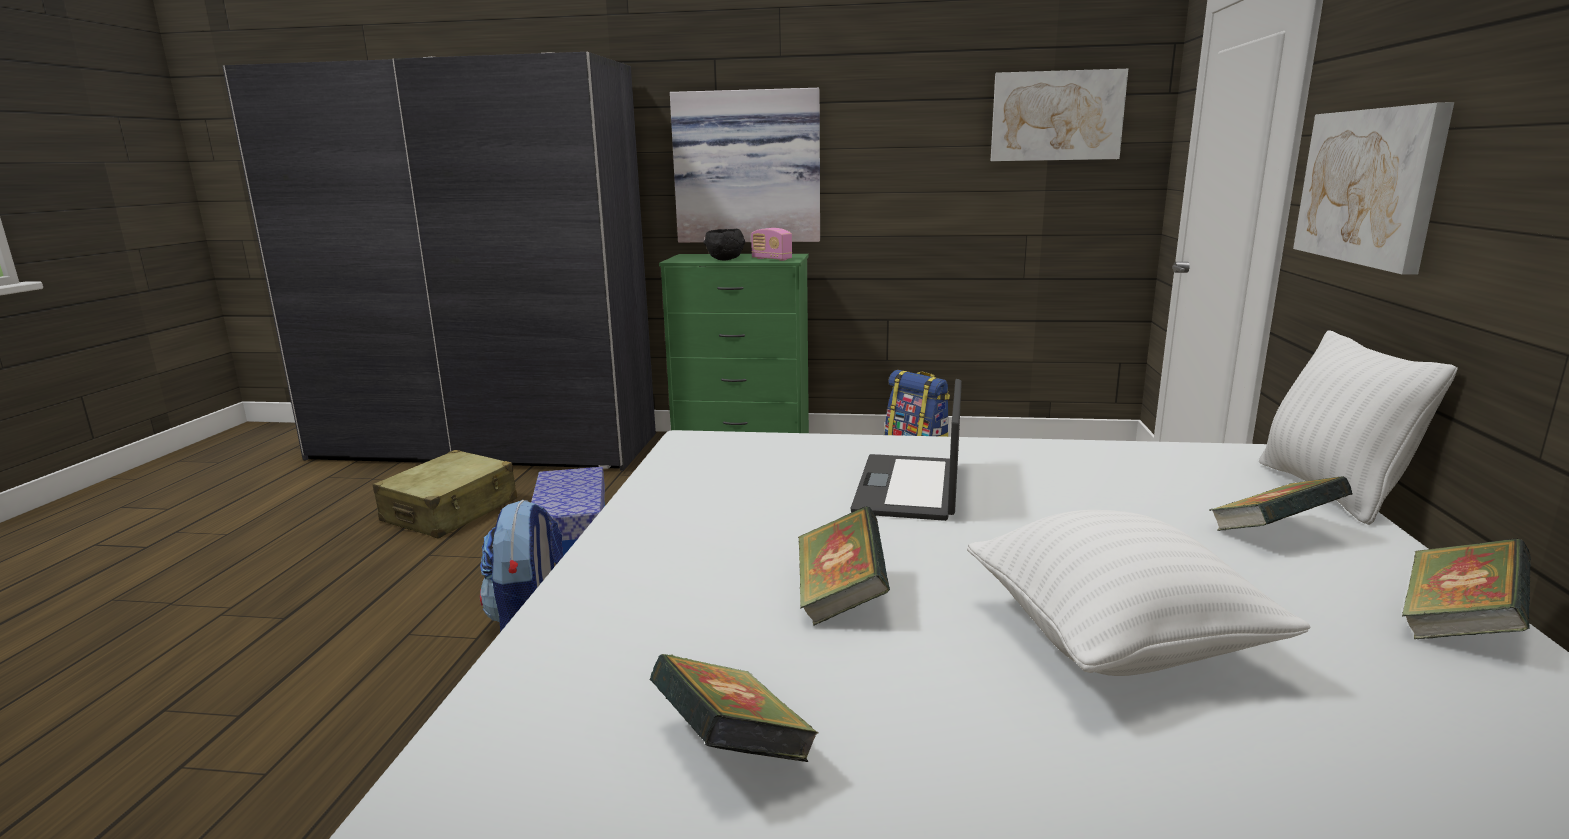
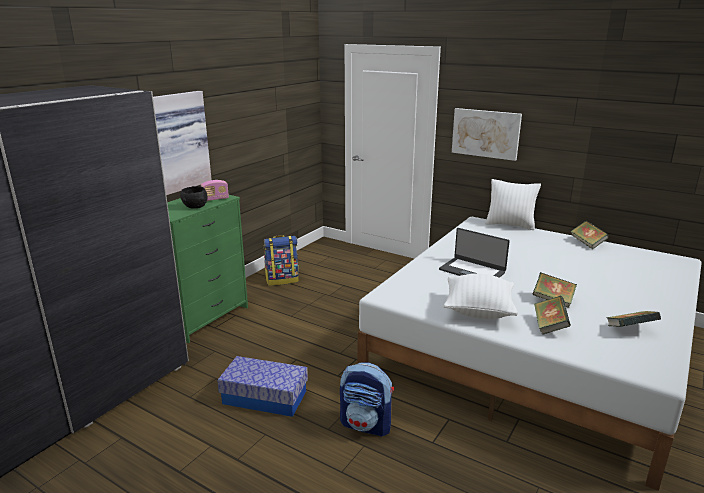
camera: 65 degrees left, 5 degrees up
(451, 511) = (170, 444): beige suitcase -> none
(1056, 116) = (288, 95): picture -> none
(1114, 642) = (587, 276): white pillow -> white pillow (478, 311)
(1272, 534) = (535, 241): book -> book (549, 326)

